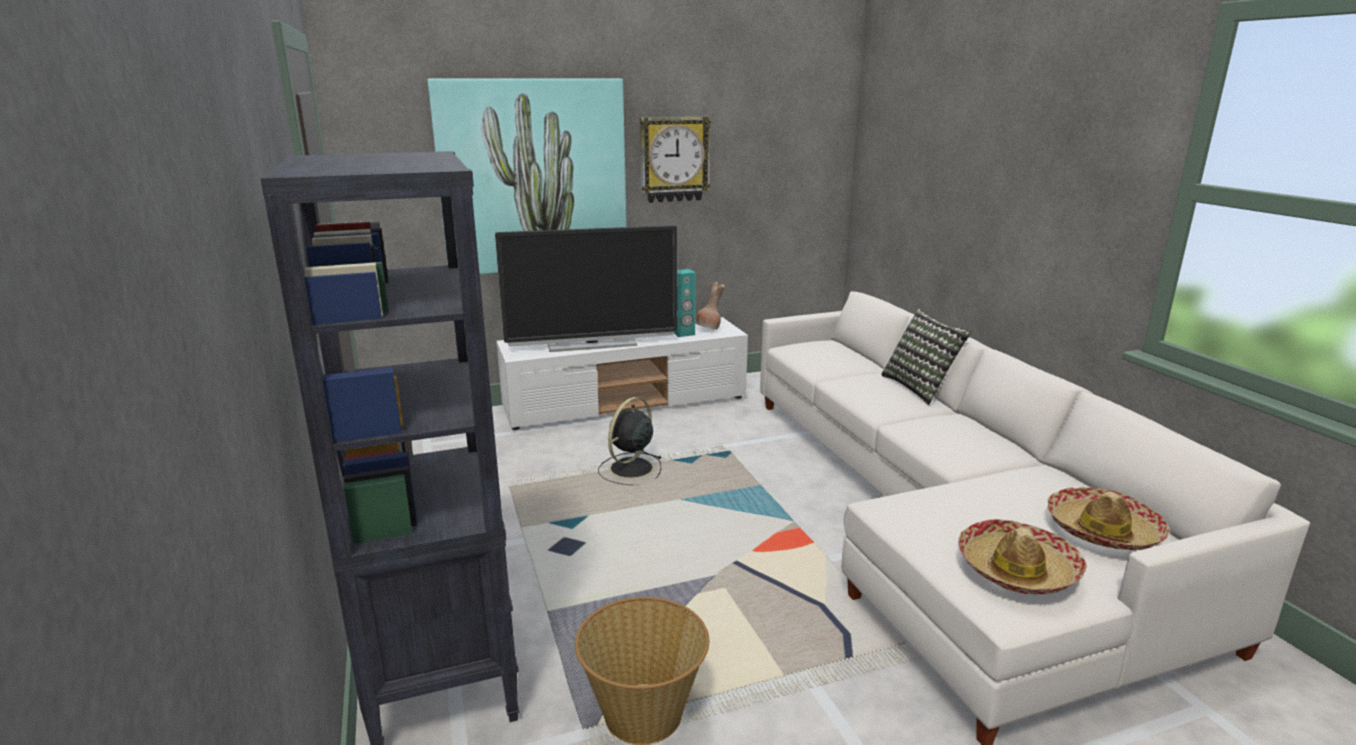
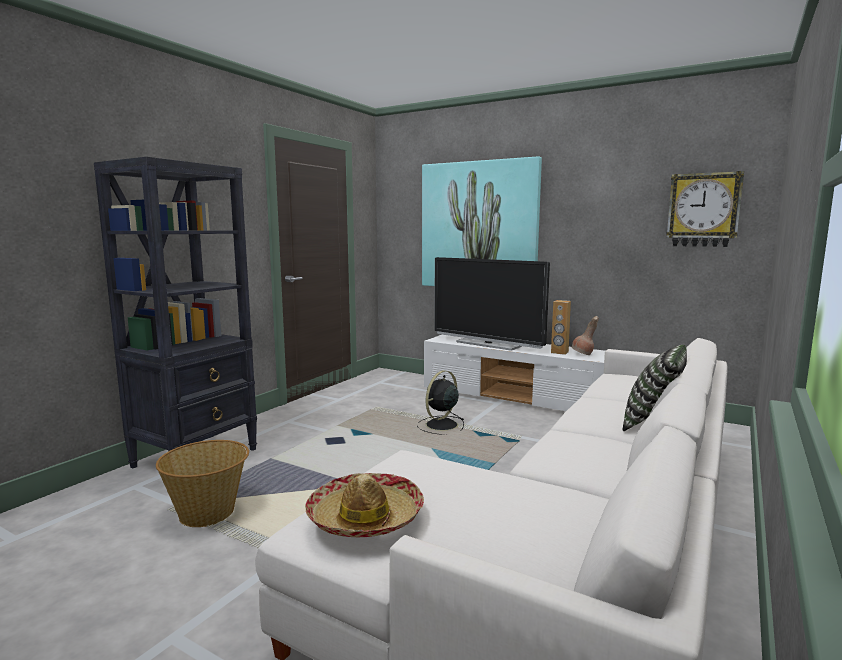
camera: 50 degrees right, 10 degrees down
(630, 469) = (440, 425): black fan -> black fan turned 45 degrees counterclockwise
(674, 159) = (581, 216): wall clock -> wall clock (703, 210)
(684, 333) = (559, 352): turquoise speaker -> brown speaker
(1103, 530) = (503, 545): hat -> none

